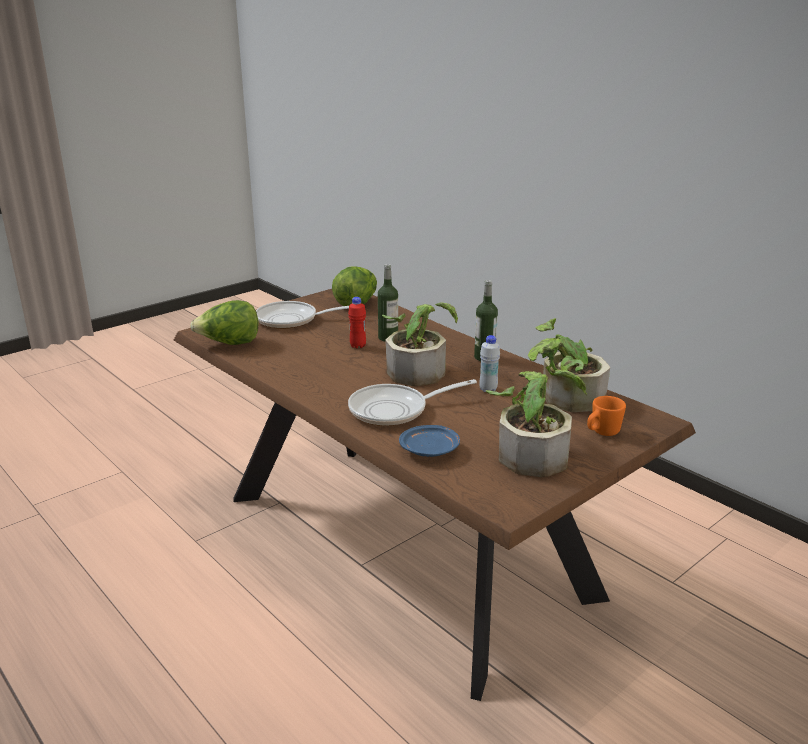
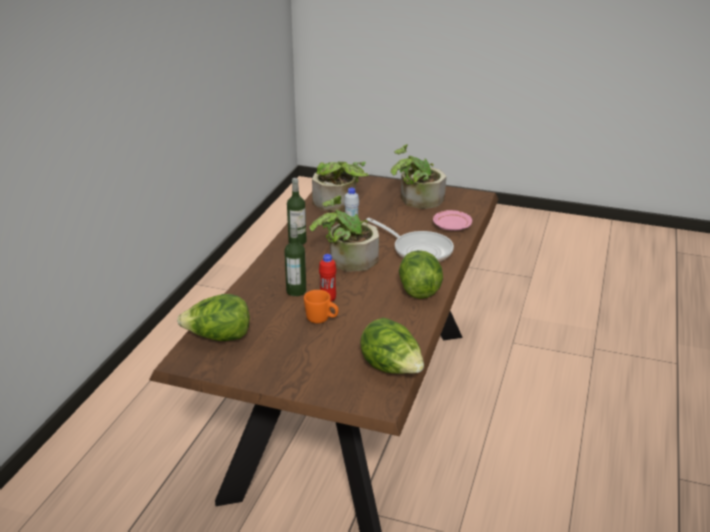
camera: 120 degrees left, 5 degrees up
(292, 320) = (299, 358): frying pan -> none
(318, 386) = (419, 289): none -> lettuce
(430, 450) = (451, 226): blue plate -> pink plate
(602, 433) = (371, 188): orange mug -> orange mug (322, 320)

